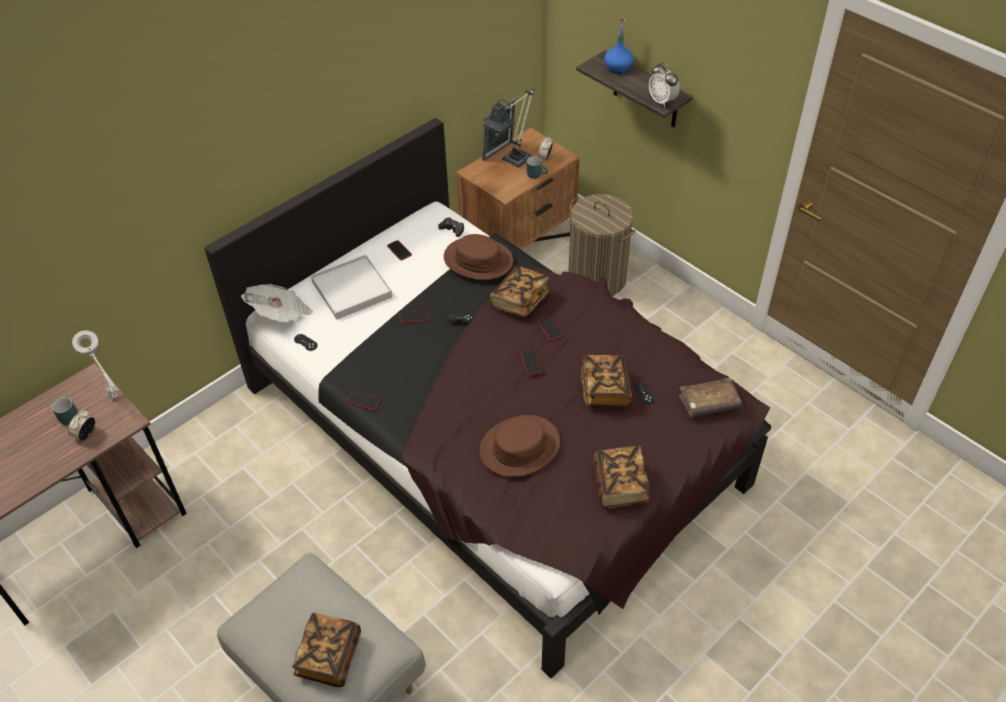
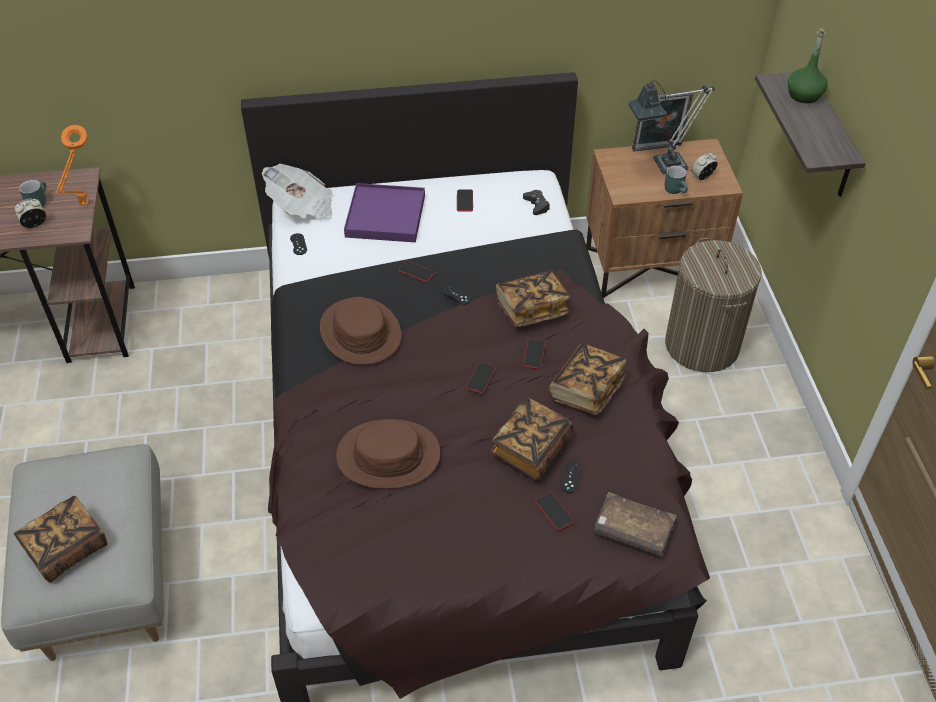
camera: 35 degrees right, 0 degrees up
(115, 398) = (84, 206): grey table lamp -> orange table lamp
(351, 289) = (385, 216): white tray -> purple tray
(364, 401) = (295, 327): phone -> phone (554, 512)
(478, 260) = (530, 247): brown hat -> brown hat (360, 332)
(618, 67) = (804, 95): blue bottle -> green bottle
(620, 485) = (450, 557): book -> book (586, 389)
(662, 101) = (819, 152): alarm clock -> none

